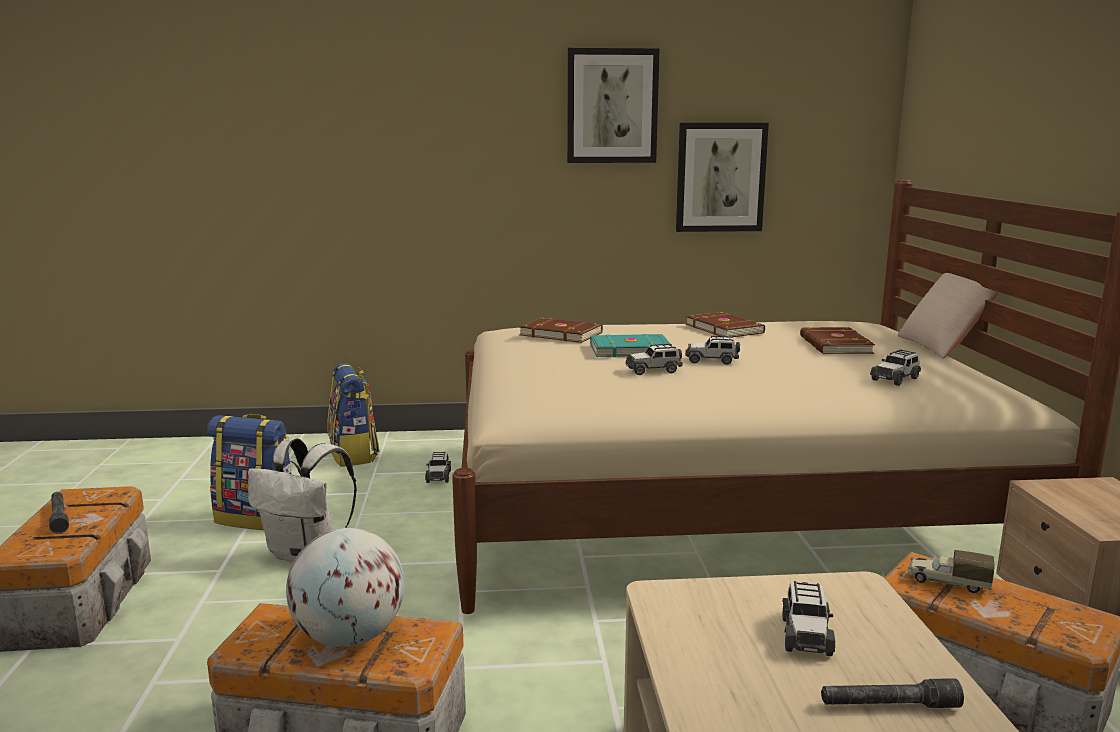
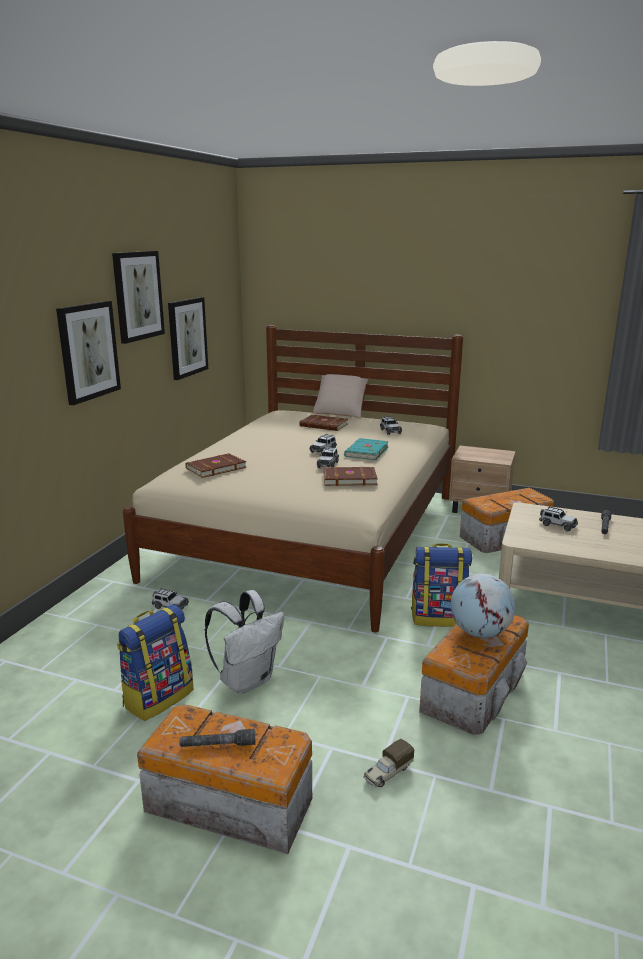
camera: 65 degrees left, 5 degrees up
(354, 455) = (78, 635): backpack -> backpack (438, 617)
(503, 163) = (88, 351): none -> picture
(629, 349) = (278, 460): turquoise book -> turquoise book (365, 451)
(725, 328) = (262, 434): brown book -> brown book (349, 478)
(947, 582) = (493, 501): toy truck -> toy truck (387, 773)

